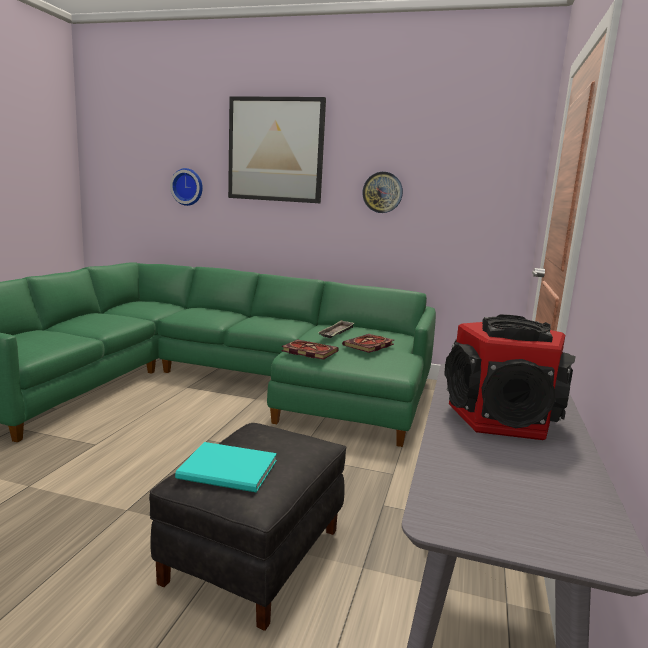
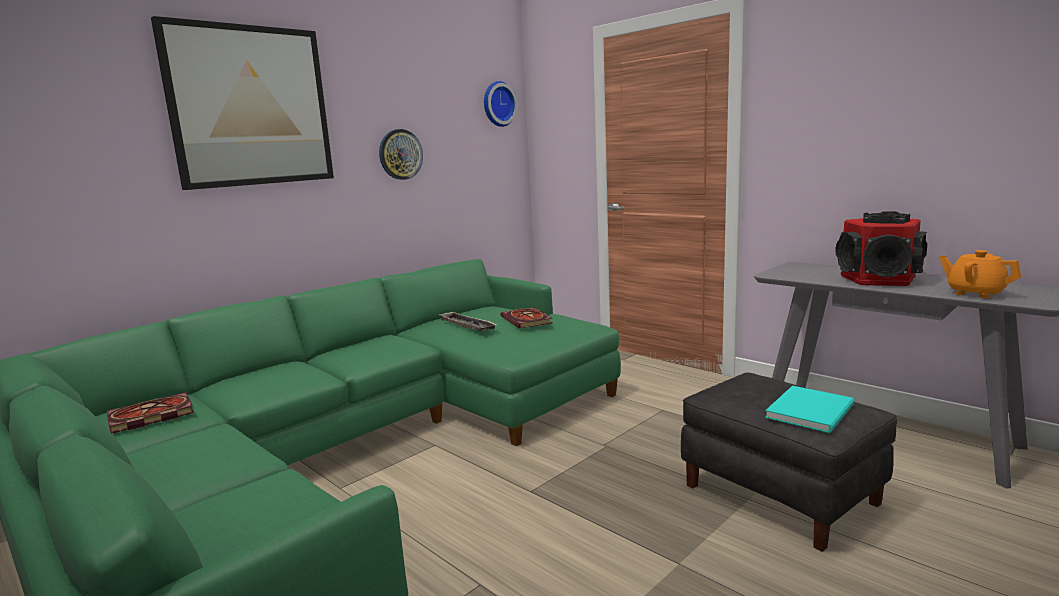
camera: 60 degrees left, 0 degrees up
(188, 187) = (82, 182): wall clock -> wall clock (497, 104)
(308, 351) = (515, 346): book -> book (149, 416)
(472, 474) = (975, 293): none -> orange teapot

